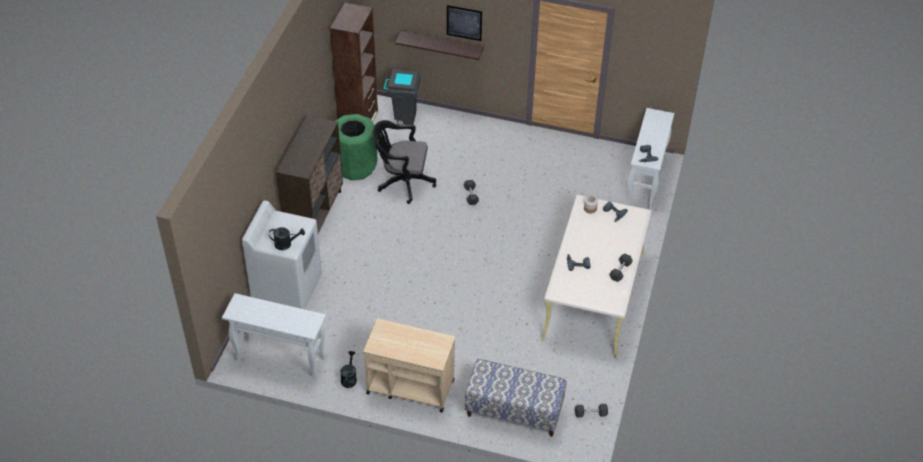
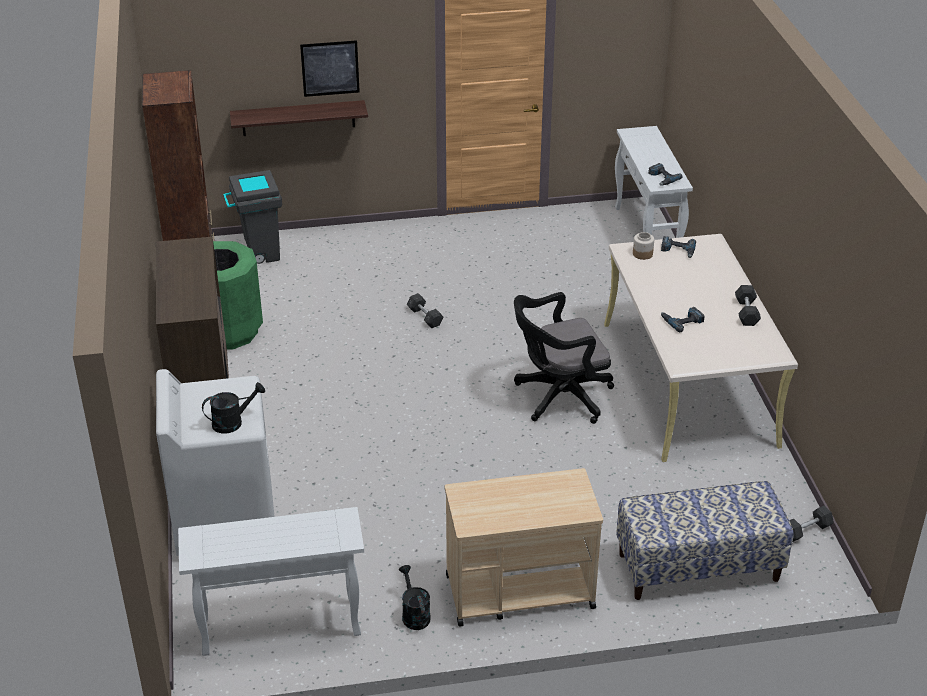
camera: 25 degrees left, 10 degrees down
(402, 182) = (312, 329): black office chair -> black office chair (558, 397)

